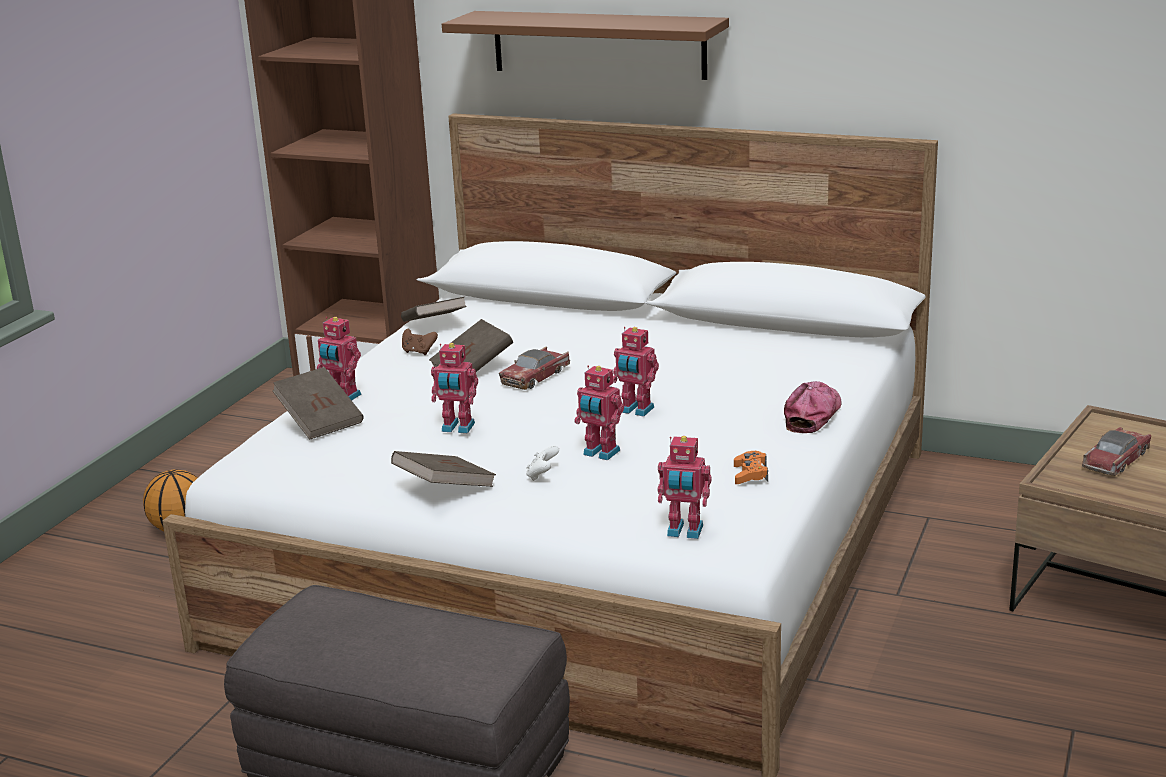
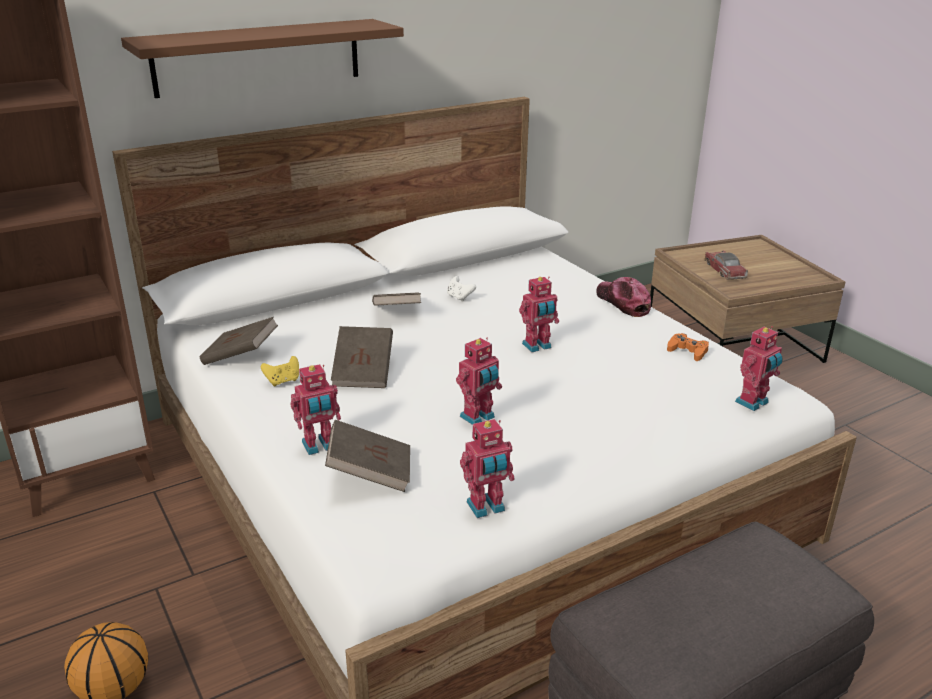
camera: 55 degrees left, 5 degrees up
(418, 352) = (283, 381): brown game controller -> yellow game controller
(445, 489) = (577, 465): brown book -> brown book (396, 313)
(535, 376) = (423, 356): toy car -> none
(542, 475) = (601, 418): white game controller -> white game controller (459, 297)
(600, 453) = (590, 384): toy robot -> toy robot (486, 508)

